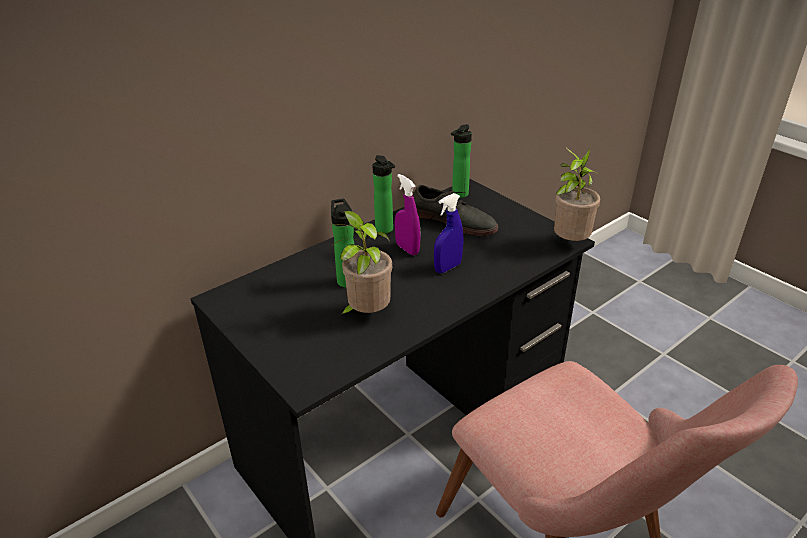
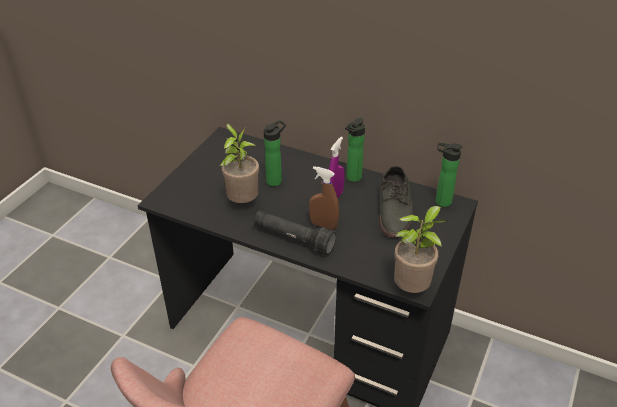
camera: 65 degrees right, 5 degrees up
(447, 267) = (323, 225): blue spray bottle -> brown spray bottle
(458, 293) = (293, 239): none -> black flashlight

